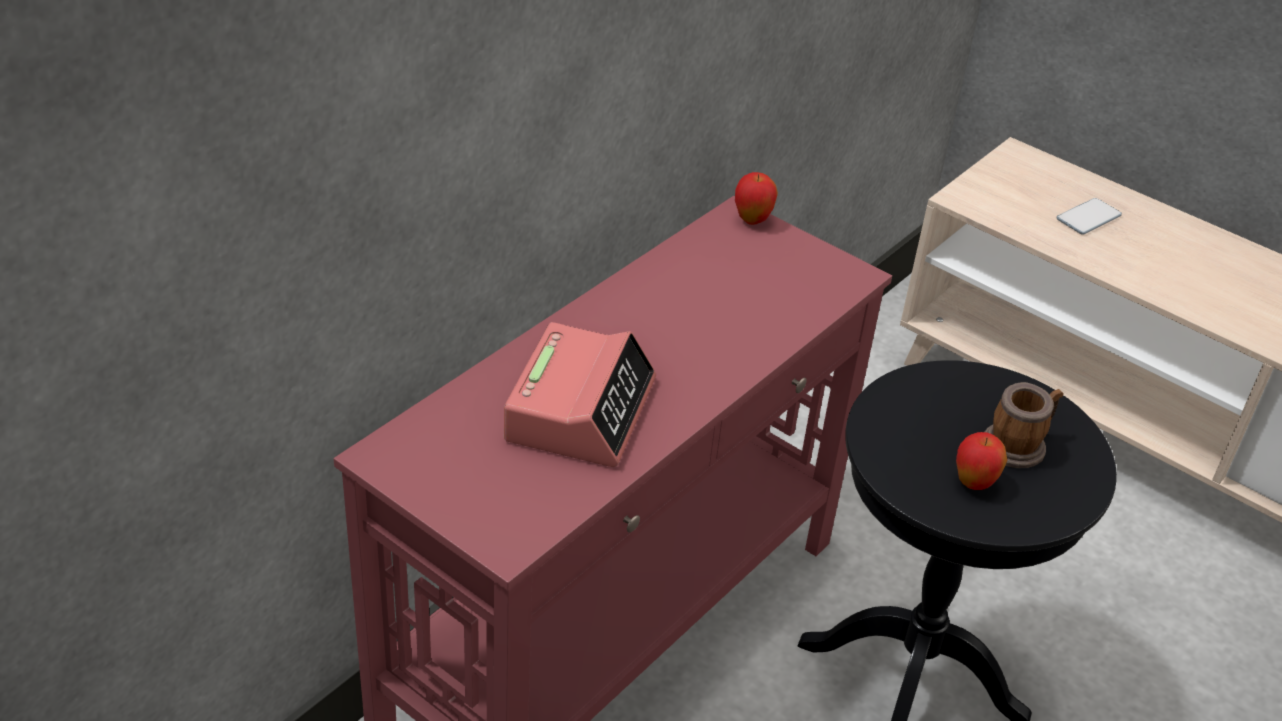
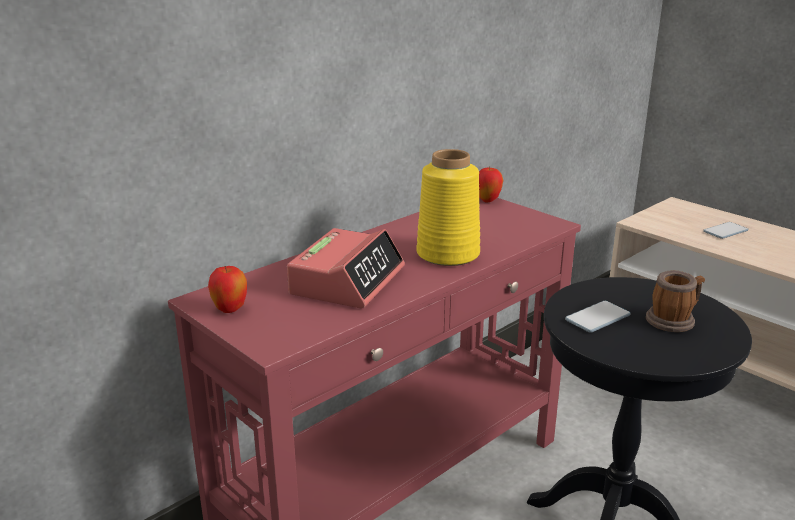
camera: 10 degrees right, 15 degrees down
(712, 349) = (448, 255): none -> yellow vase
(919, 445) = (597, 318): none -> phone
(974, 483) = (639, 339): apple -> apple (230, 310)

